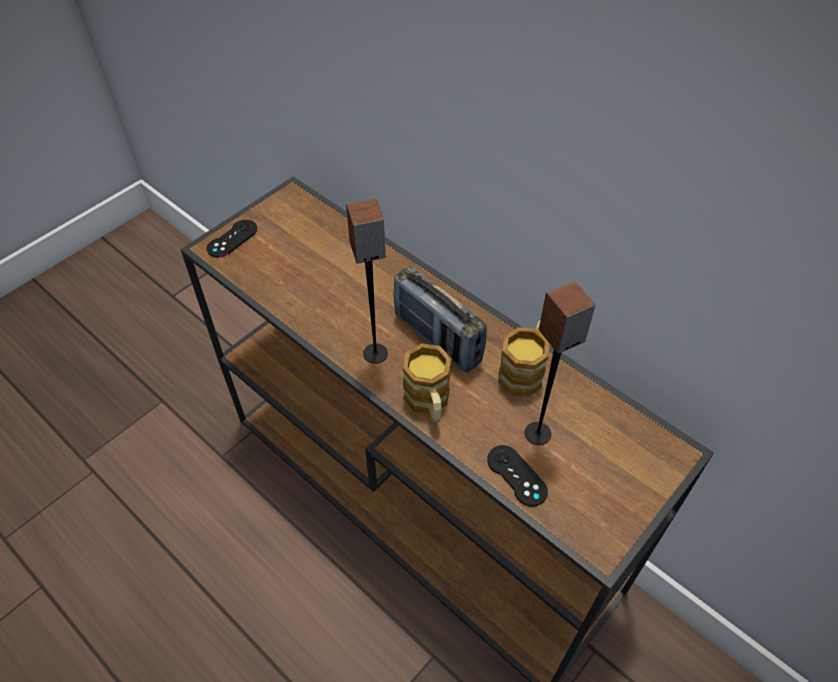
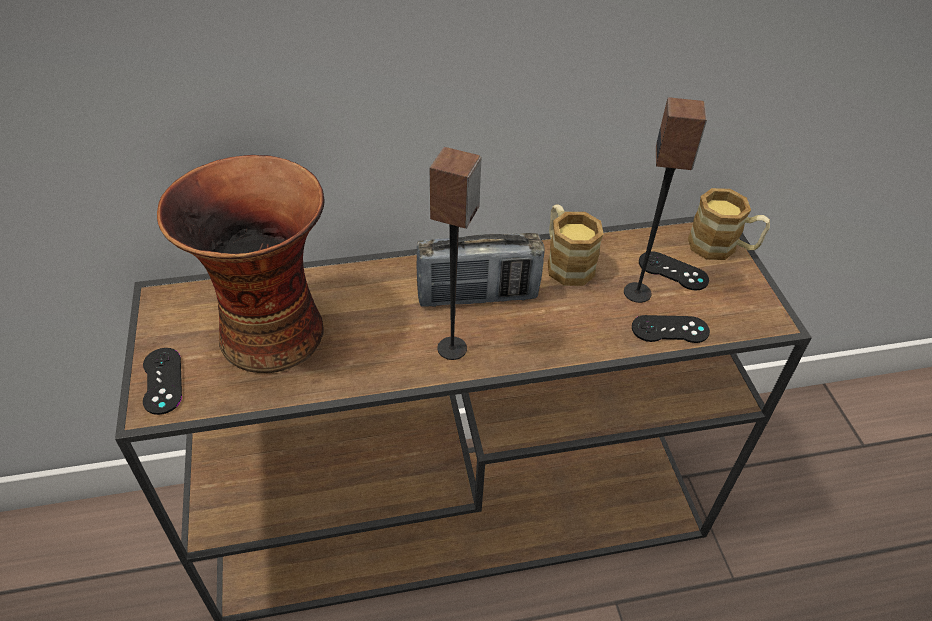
camera: 55 degrees left, 5 degrees down
(310, 257) = (271, 330): none -> vase
(429, 403) = (546, 342): mug -> mug (722, 247)
(588, 446) = (673, 271): none -> black game controller

